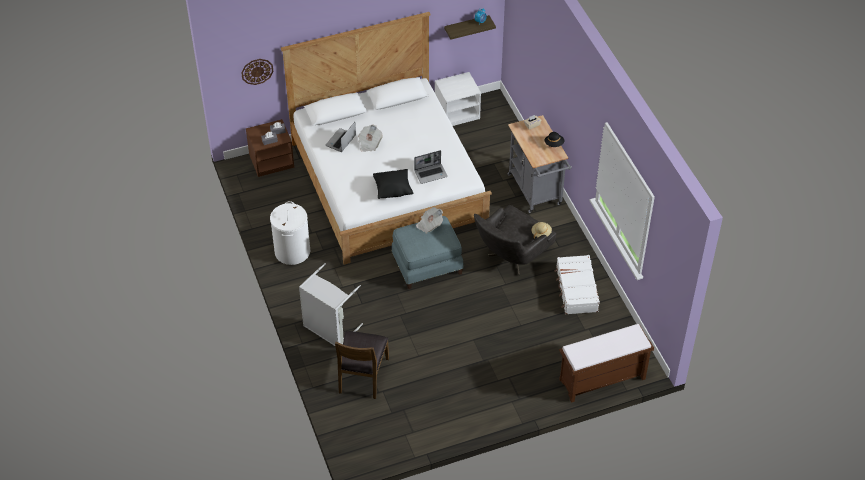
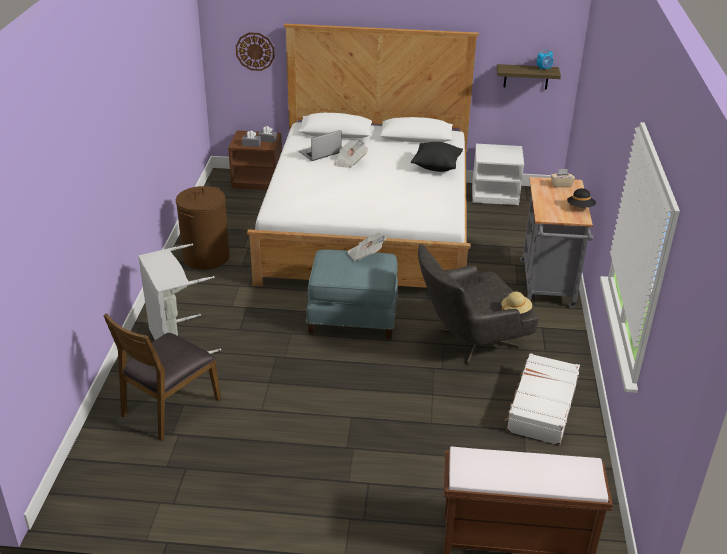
camera: 25 degrees right, 15 degrees down
(292, 251) = (206, 257): white laundry basket -> brown laundry basket
(393, 190) = (342, 206): black pillow -> black pillow (436, 167)
(431, 173) = (402, 203): laptop -> none

